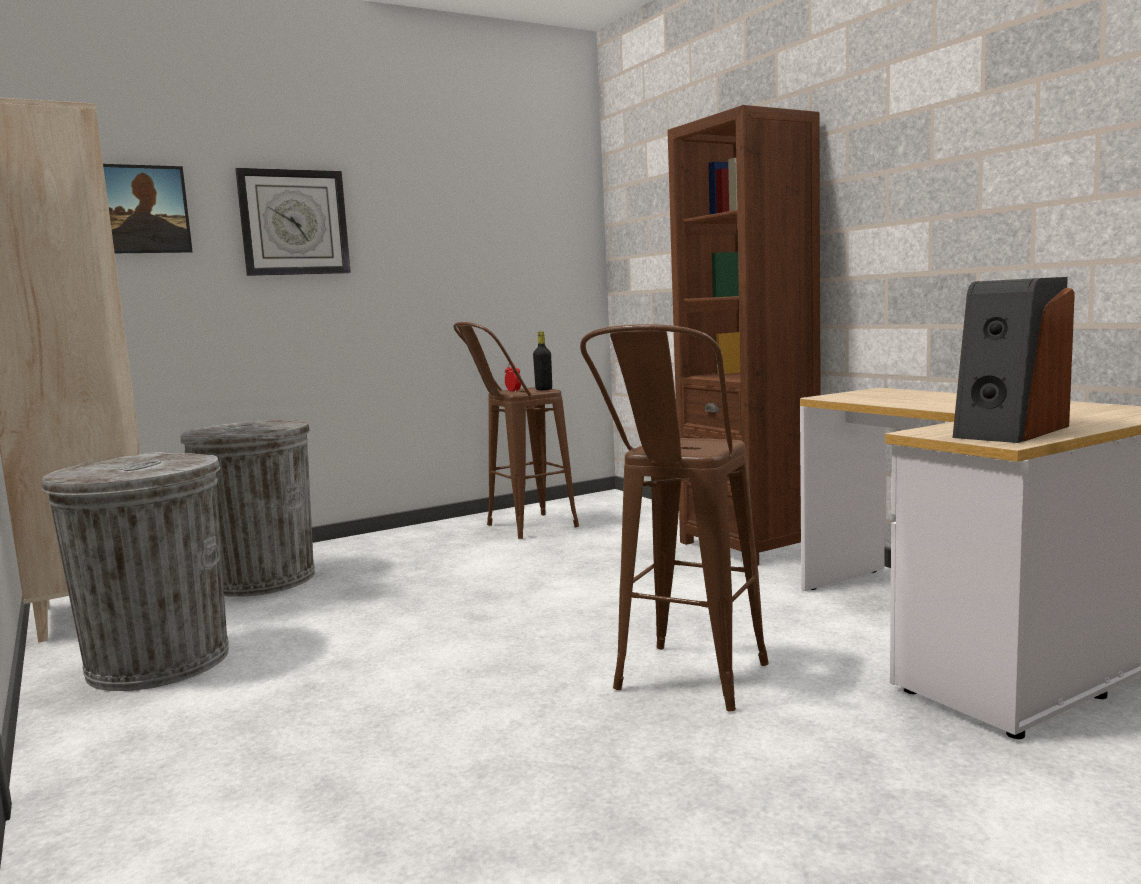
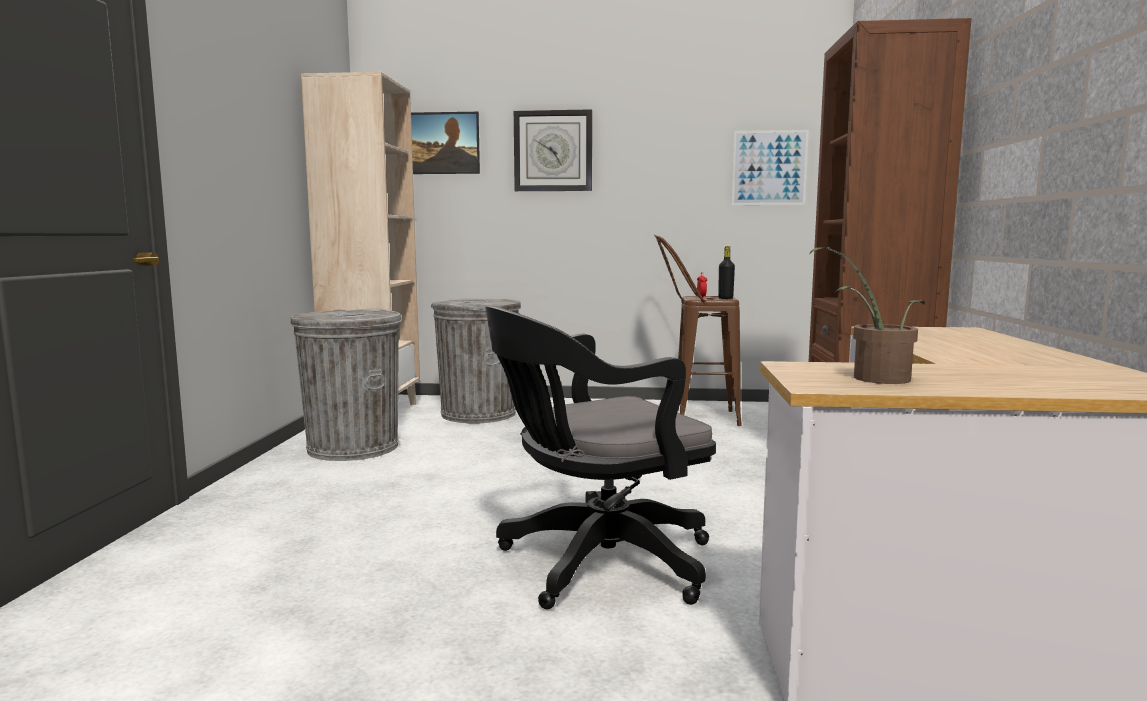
camera: 35 degrees right, 0 degrees up
(539, 244) = (769, 168): none -> picture
(683, 687) = (596, 564): brown stool -> black office chair
(1009, 431) = (872, 378): speaker -> potted plant

